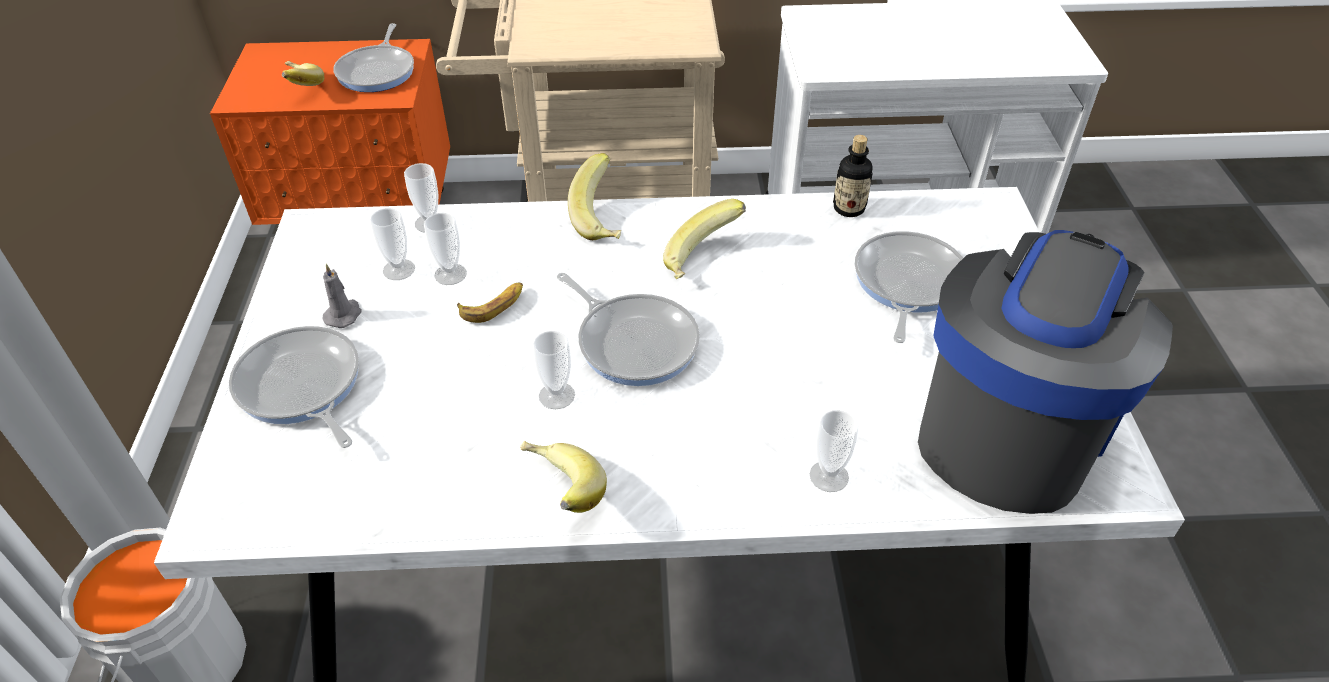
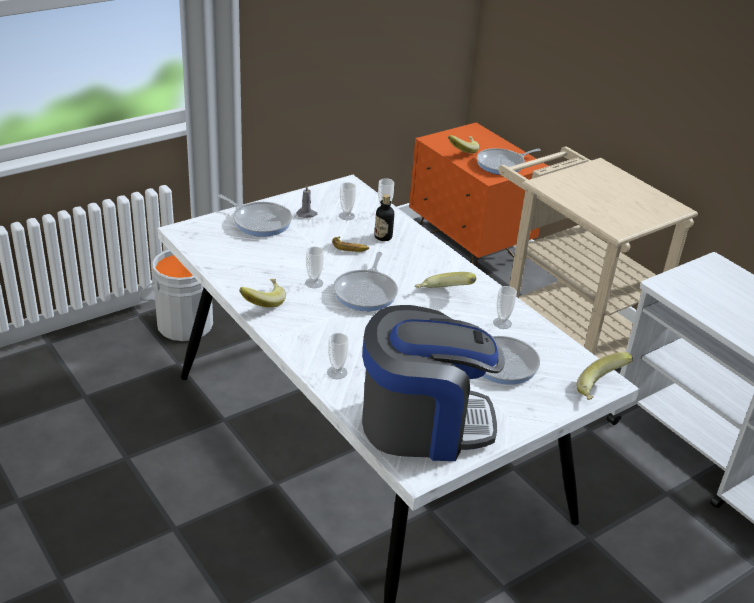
camera: 55 degrees right, 10 degrees down
(301, 387) = (259, 221): frying pan -> frying pan turned 105 degrees clockwise
(450, 274) = (357, 229): cup -> cup (502, 323)
(604, 220) = (440, 256): banana -> banana (601, 390)
(849, 208) = (540, 330): bottle -> bottle (383, 237)

